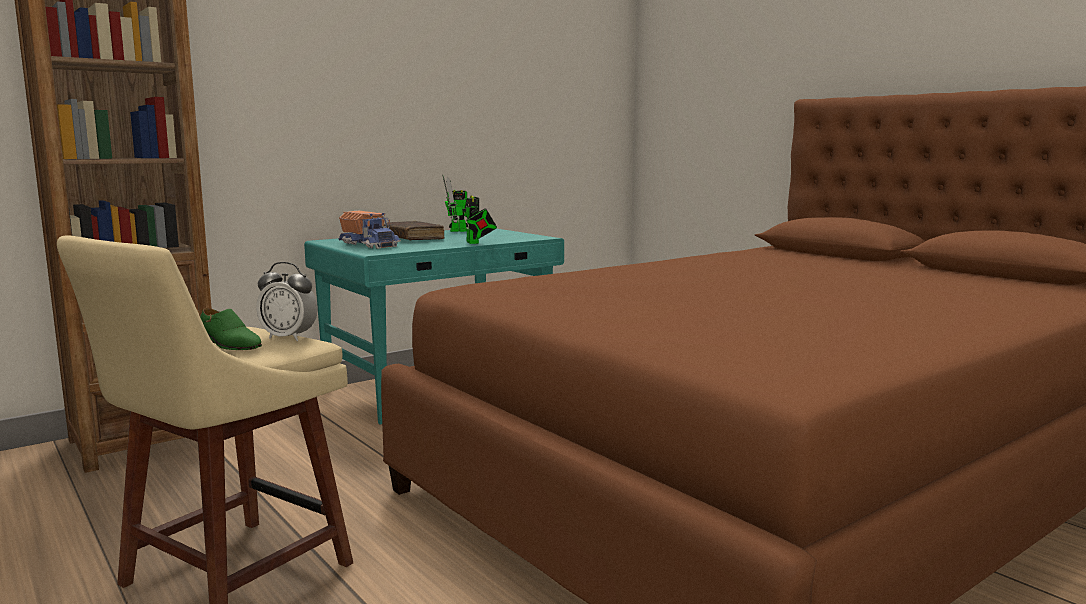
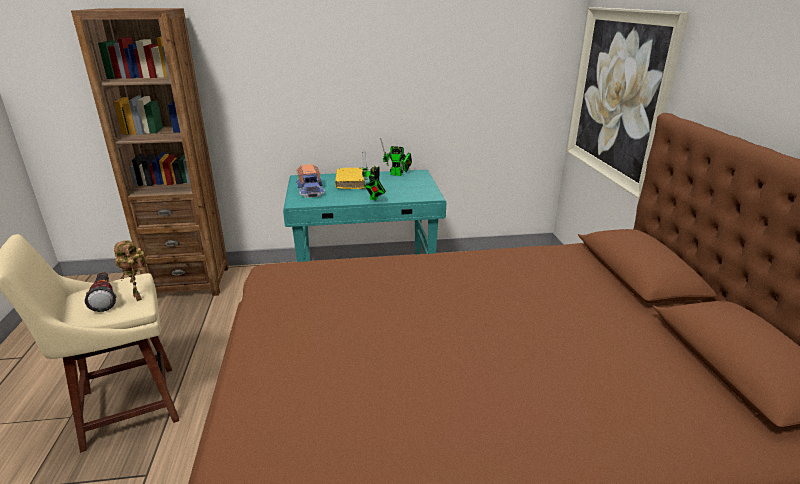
camera: 30 degrees right, 15 degrees up
(229, 346) = (105, 298): green shoe -> flashlight
(289, 338) = (139, 297): alarm clock -> toy robot
(412, 238) = (350, 183): brown book -> yellow book
(712, 111) = (618, 96): none -> picture

